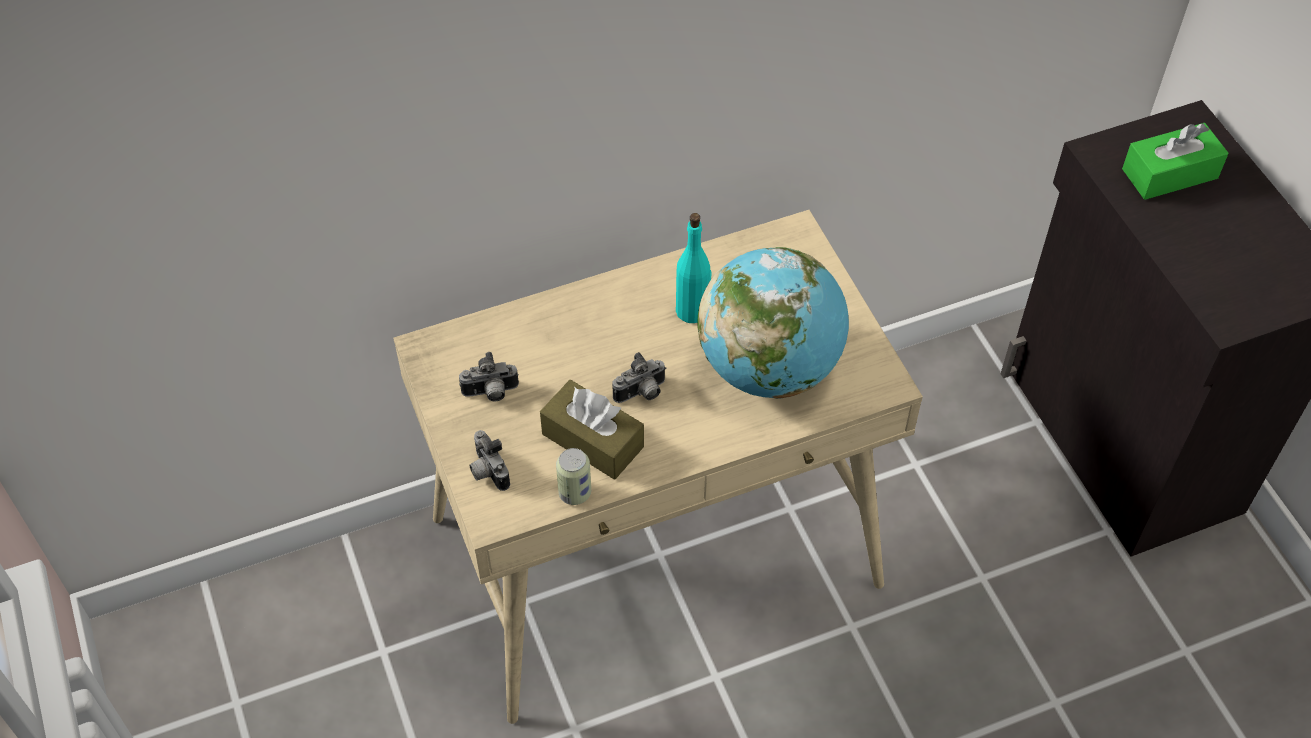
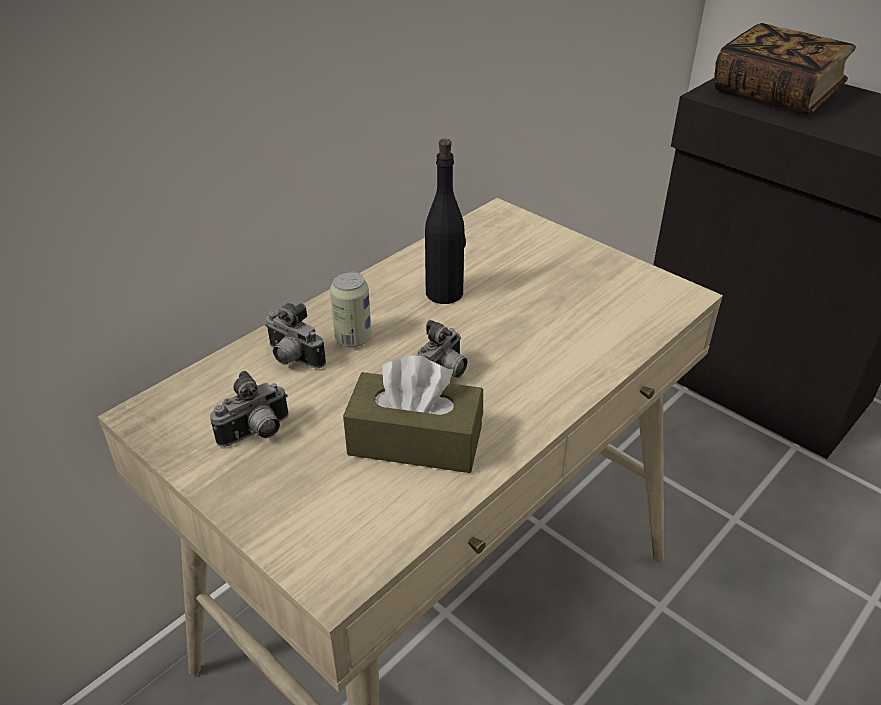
camera: 25 degrees left, 15 degrees down
(487, 471) = (297, 522): camera -> camera (292, 359)
(575, 493) = (430, 506): can -> can (353, 338)
(692, 310) = (445, 293): turquoise bottle -> black bottle
(769, 367) = (559, 315): globe -> none
(1169, 173) = (775, 94): green tissue box -> book

